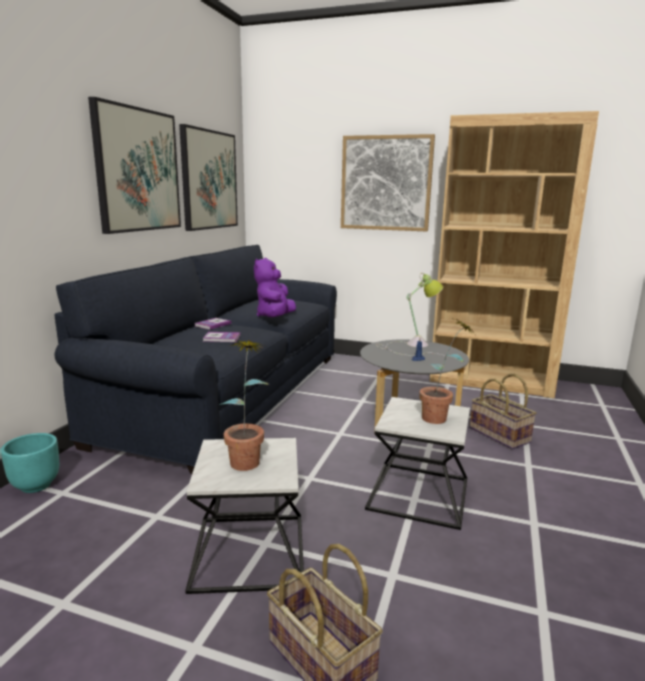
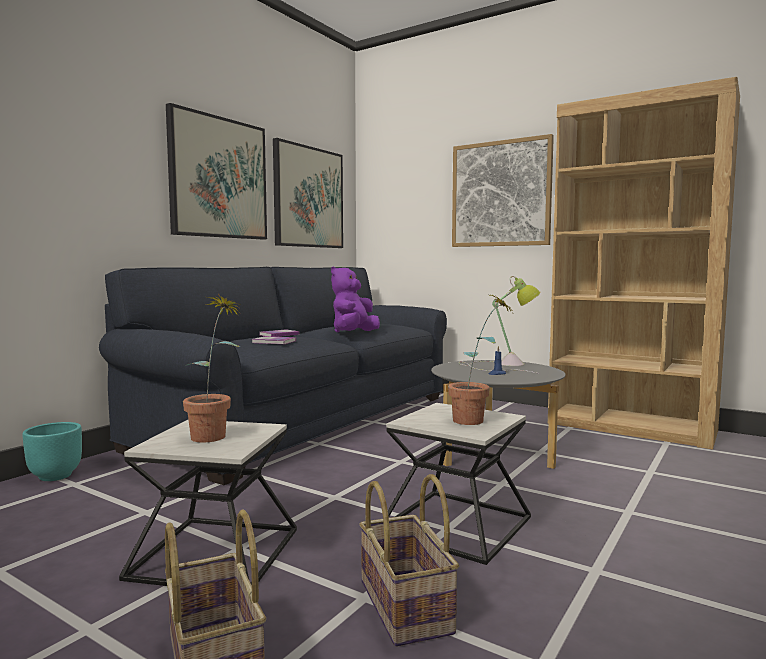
camera: 15 degrees right, 10 degrees down
(500, 435) = (608, 479): basket -> basket (407, 606)

